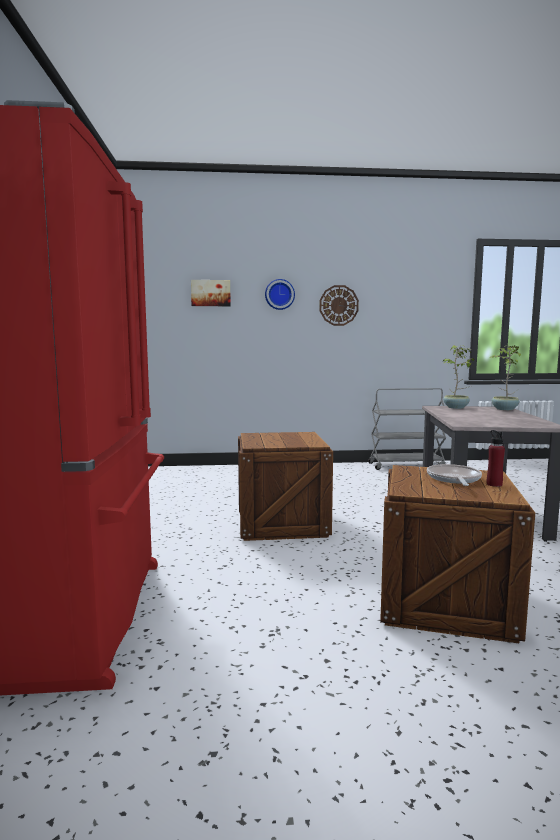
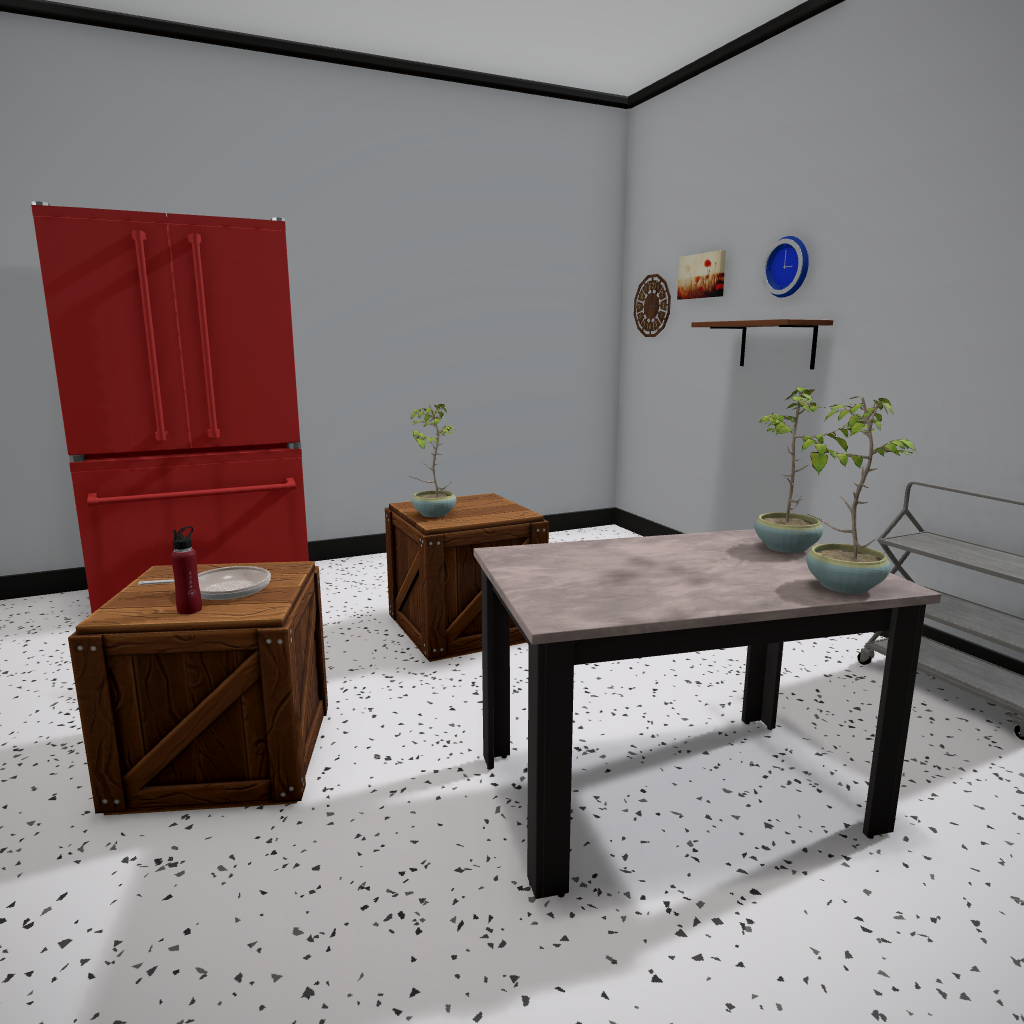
camera: 70 degrees right, 5 degrees up
(275, 334) = (777, 344): none -> brown shelf
(291, 443) = (433, 514): none -> potted plant
(338, 305) = (890, 279): wall clock -> wall clock (652, 306)

